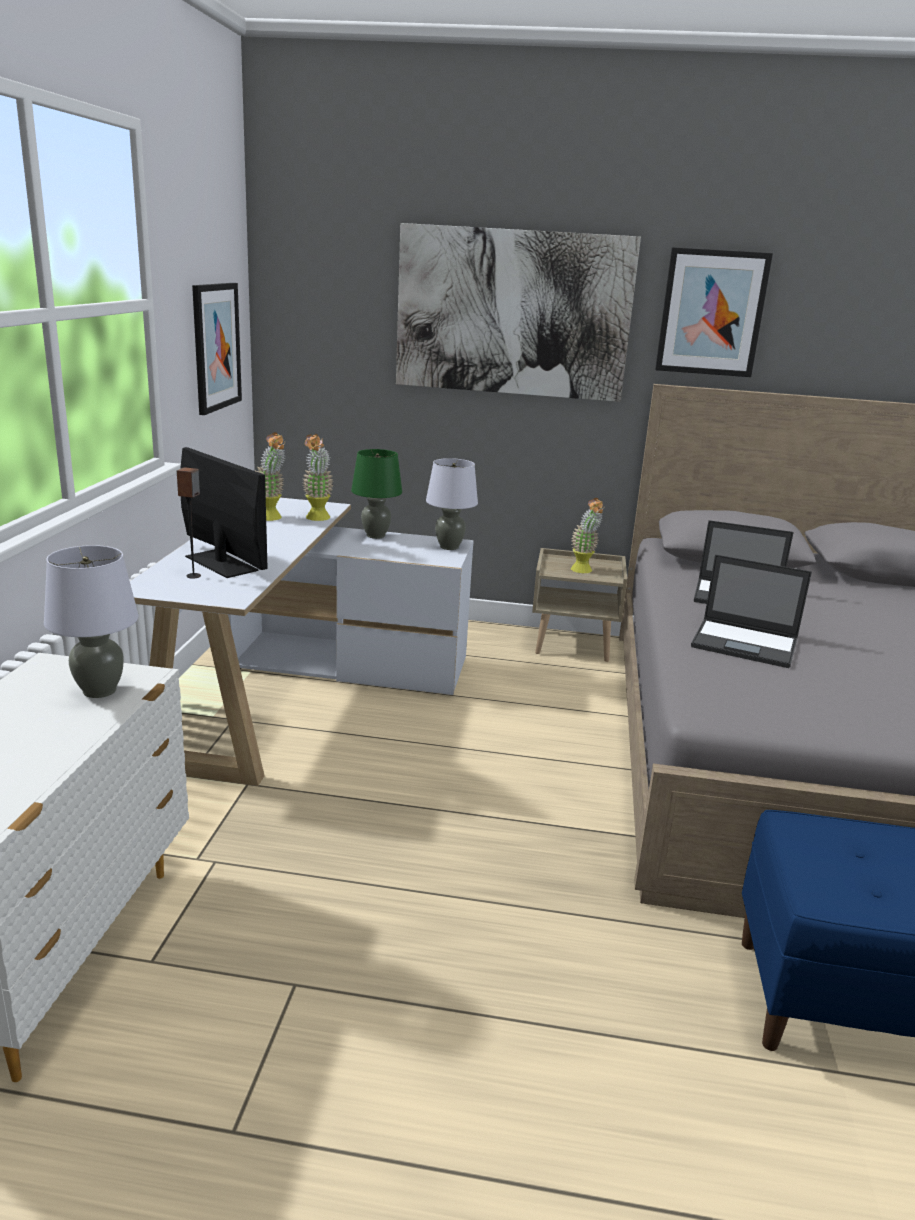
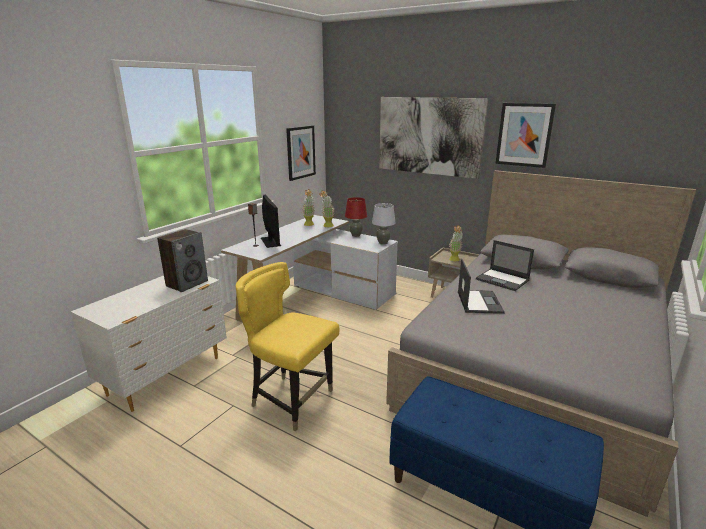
camera: 25 degrees right, 0 degrees up
(99, 691) = (187, 283): grey table lamp -> speaker
(375, 536) = (355, 235): green table lamp -> red table lamp
(426, 934) = (292, 400): none -> yellow chair
(746, 644) = (479, 301): laptop -> laptop turned 135 degrees counterclockwise

